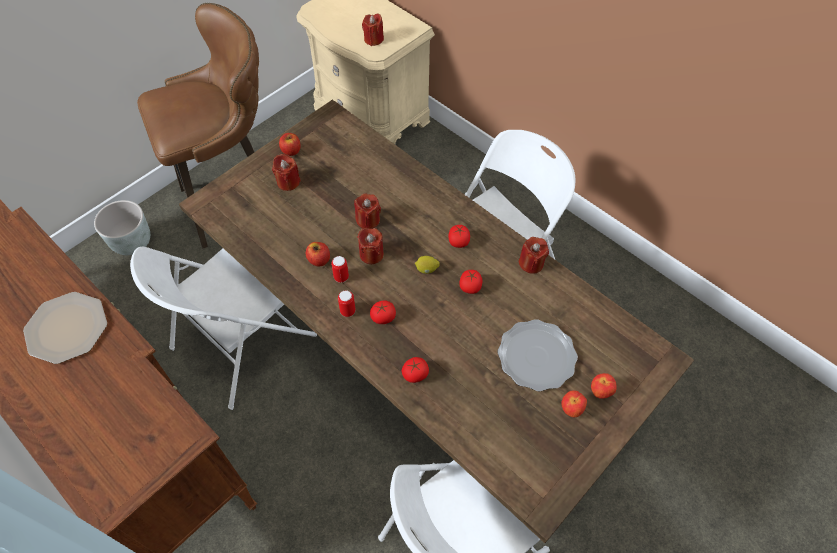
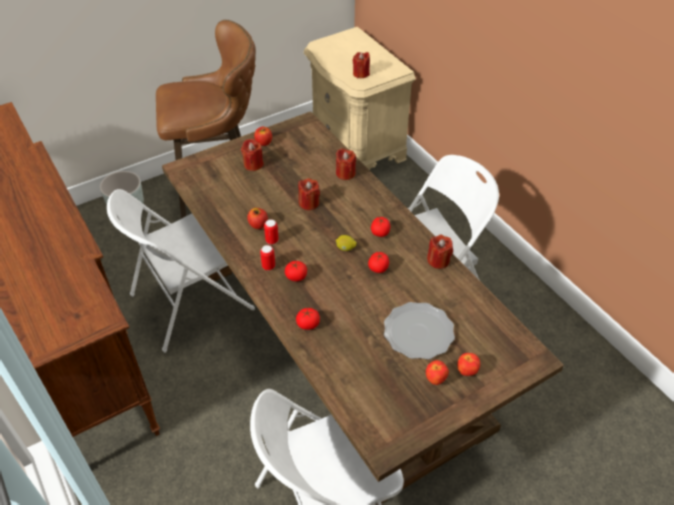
camera: 15 degrees right, 10 degrees down
(66, 328) = (43, 227): plate -> none
(371, 254) = (303, 228): red candle -> red candle (345, 173)

